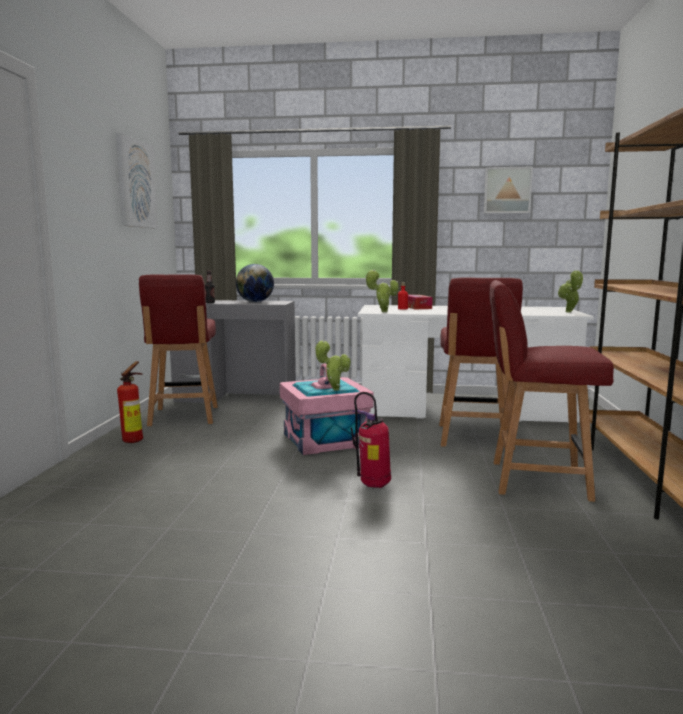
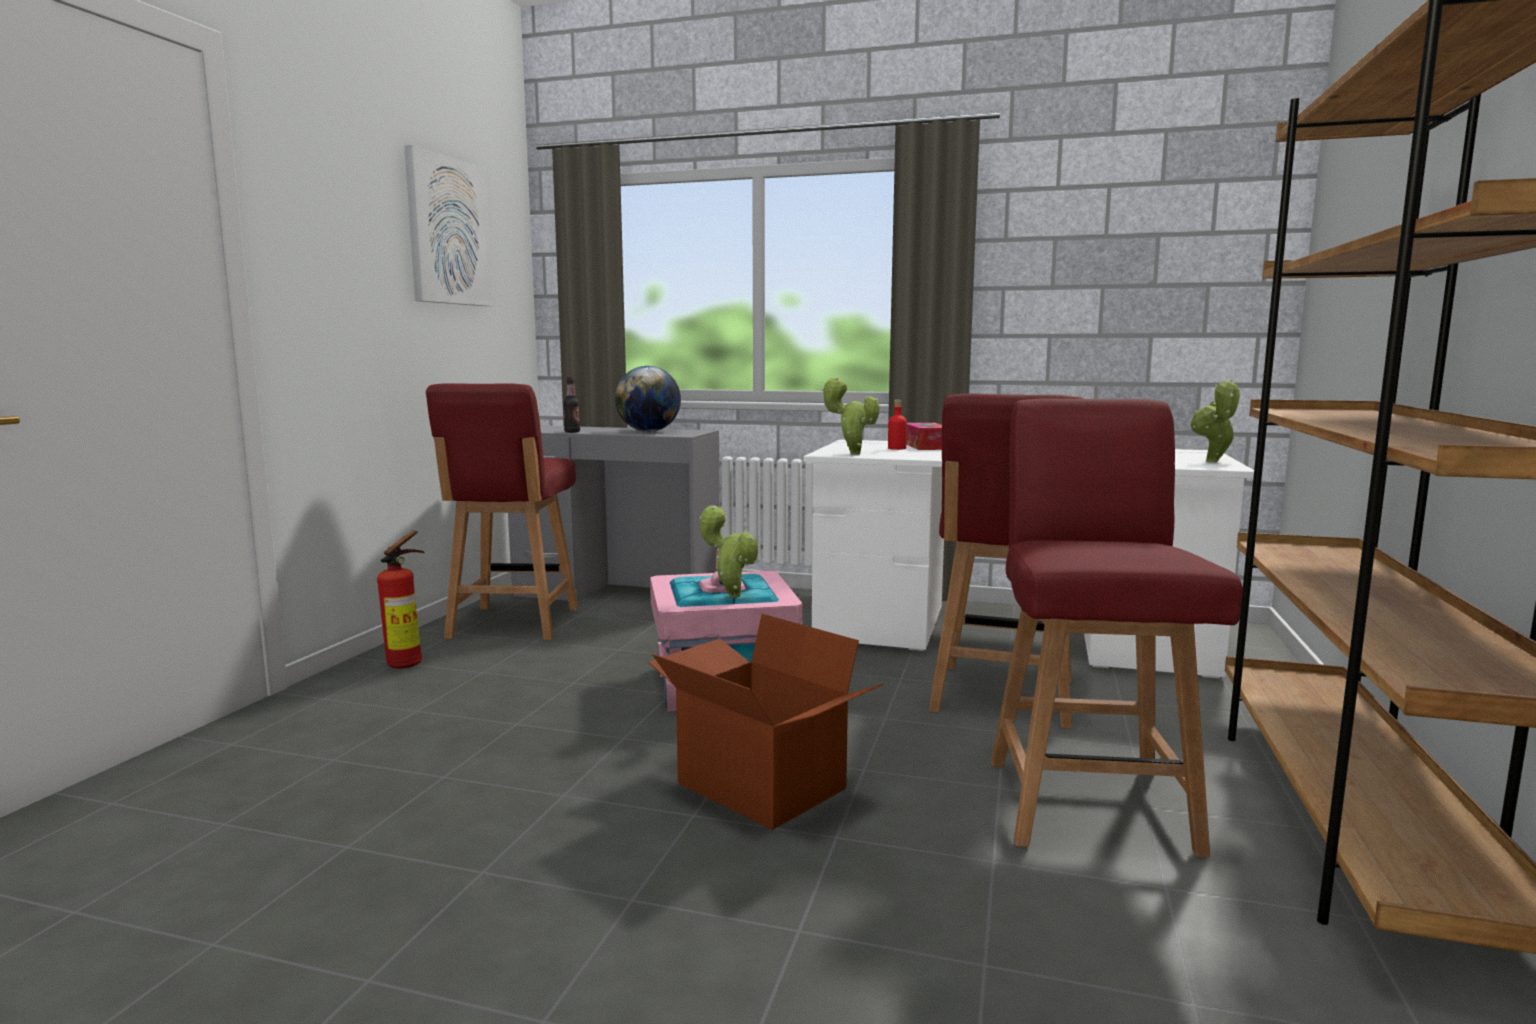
camera: 10 degrees right, 0 degrees up
(372, 485) = (758, 787): fire extinguisher -> cardboard box
(507, 190) = (1109, 230): picture -> none
(536, 480) = (1088, 801): red chair -> red chair turned 75 degrees clockwise

